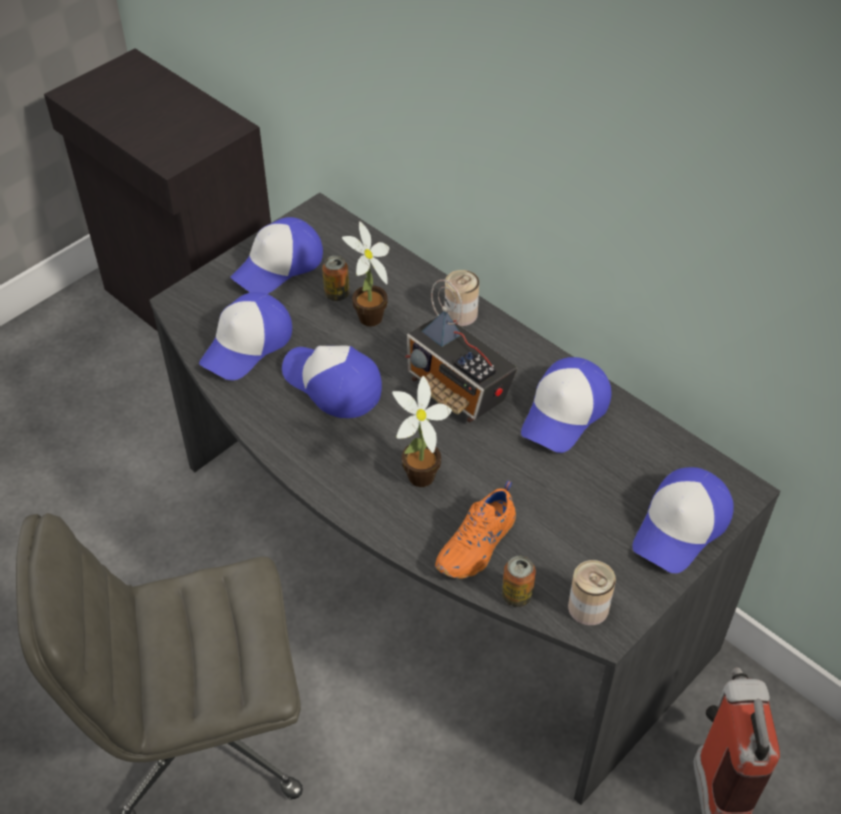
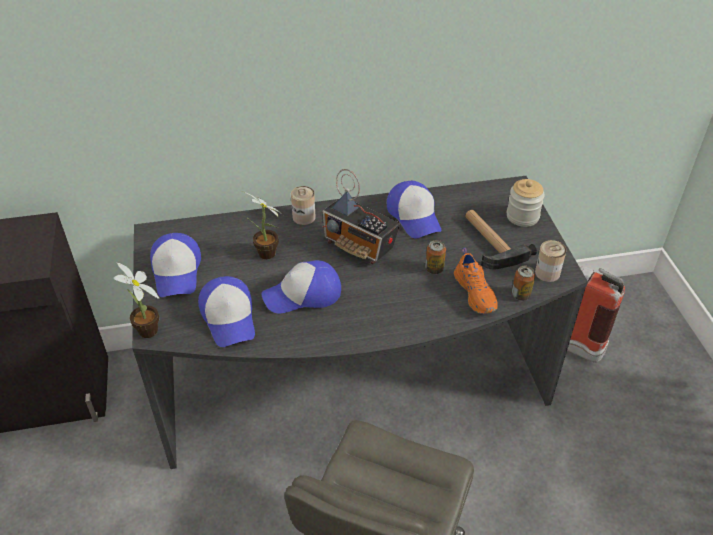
camera: 55 degrees left, 5 degrees down
(337, 294) = (232, 258): can -> can (434, 269)
(417, 479) = (409, 294): potted plant -> potted plant (148, 334)
(458, 390) = (360, 246): radio -> radio turned 45 degrees clockwise
(591, 514) = (489, 242): none -> hammer
(681, 527) = (522, 216): cap -> jar

